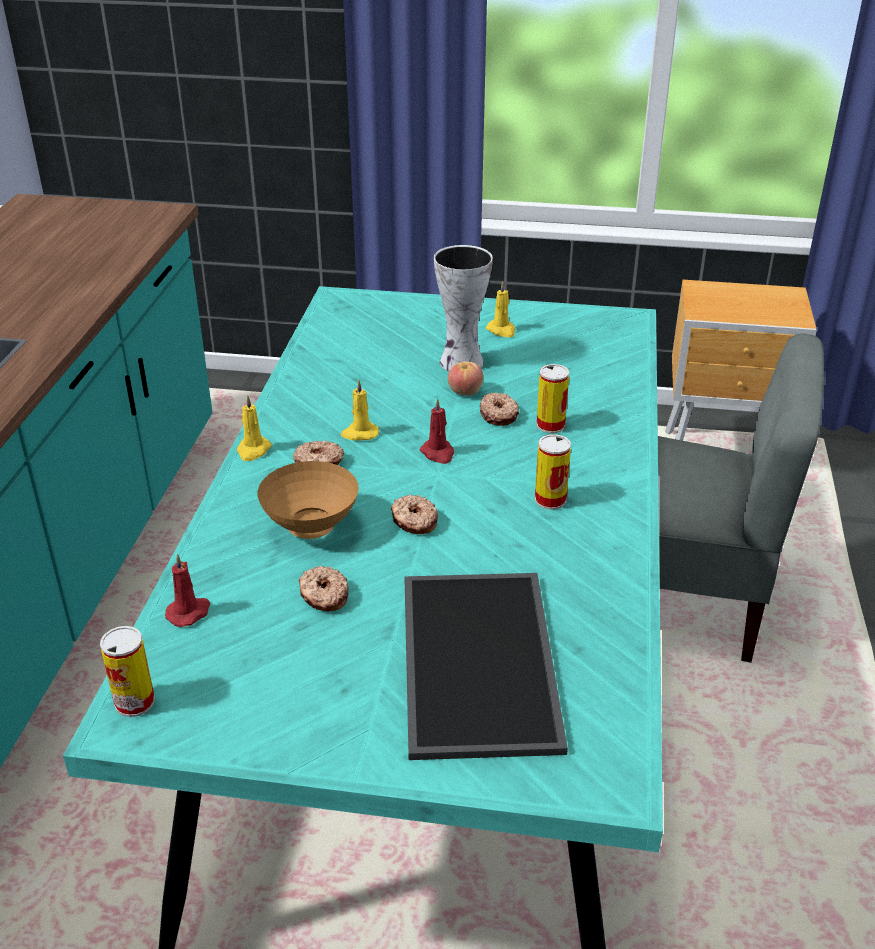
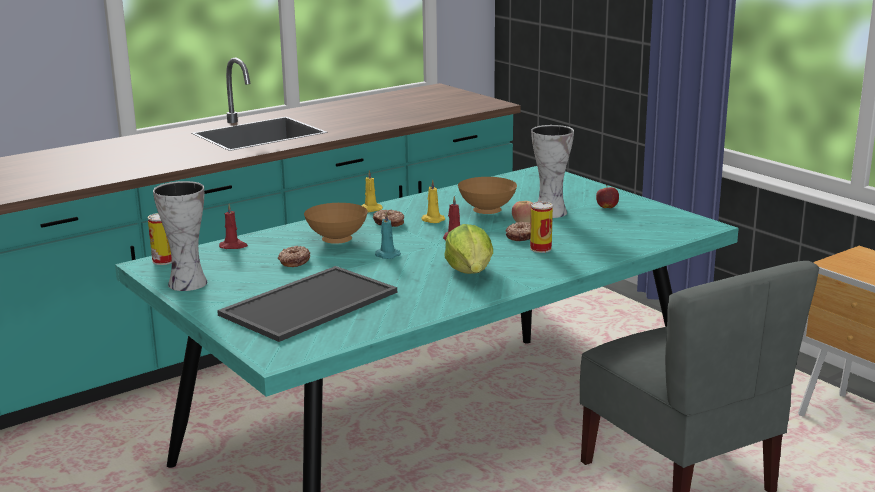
camera: 45 degrees right, 15 degrees down
(252, 727) = (185, 283): none -> vase
(396, 390) = (487, 211): none -> brown bowl
(414, 521) = (386, 255): donut -> turquoise candle
(501, 330) = (607, 208): yellow candle -> apple
(550, 500) = (471, 272): can -> lettuce

